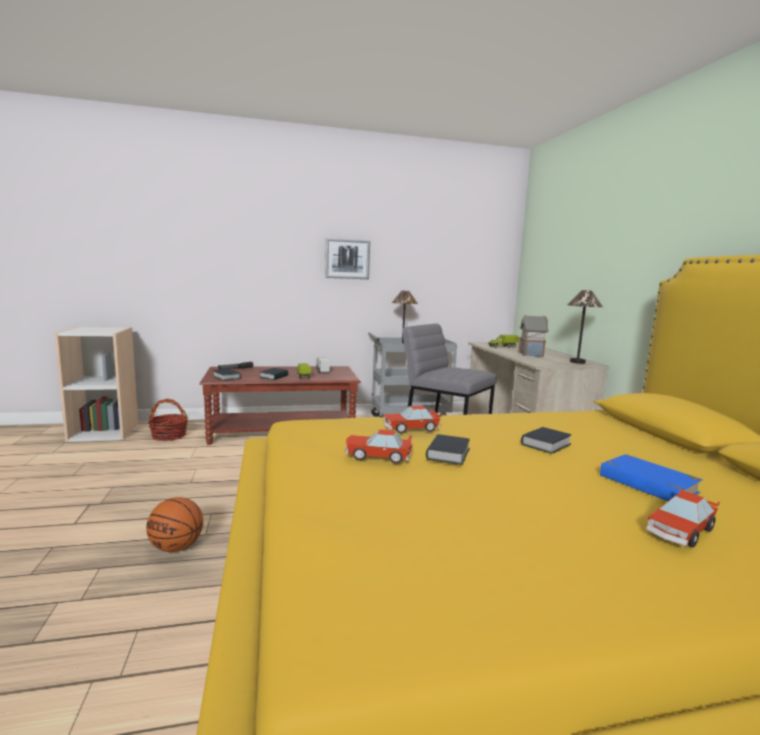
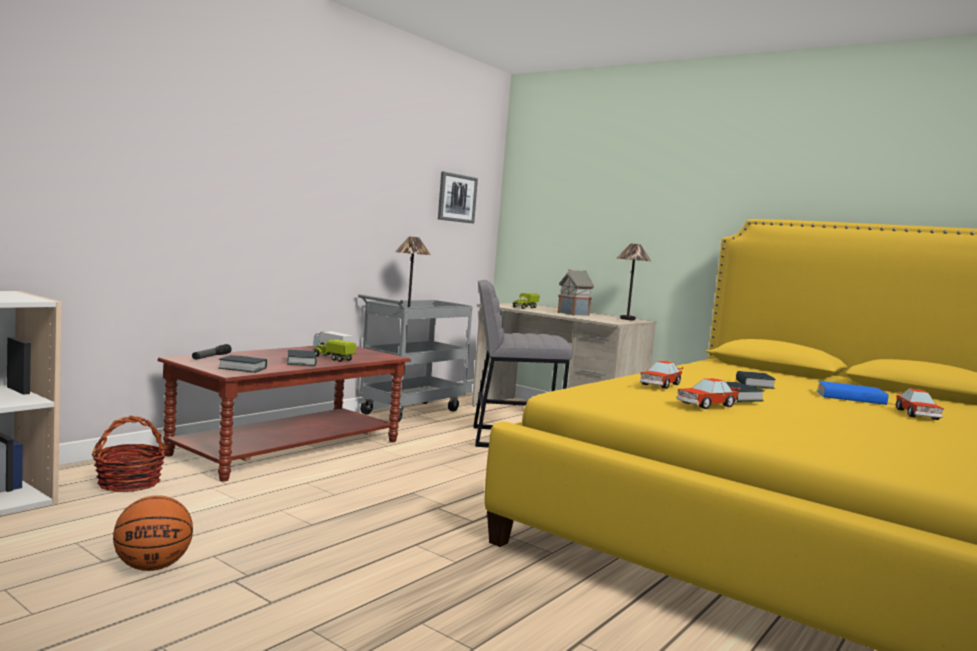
camera: 40 degrees left, 5 degrees down
(176, 547) = (456, 580): basketball -> basketball (152, 567)
(347, 259) = (338, 188): picture -> picture (456, 198)

